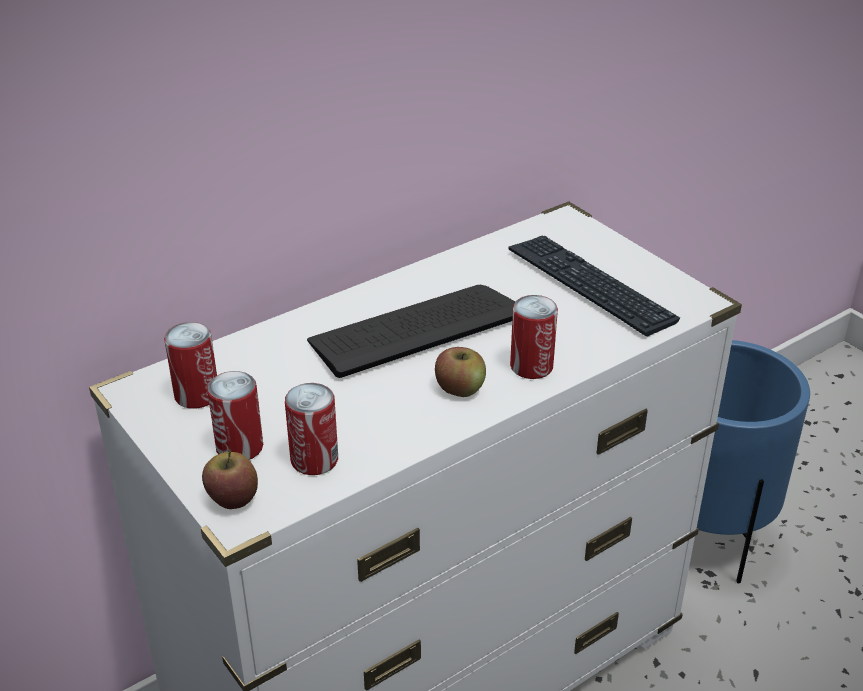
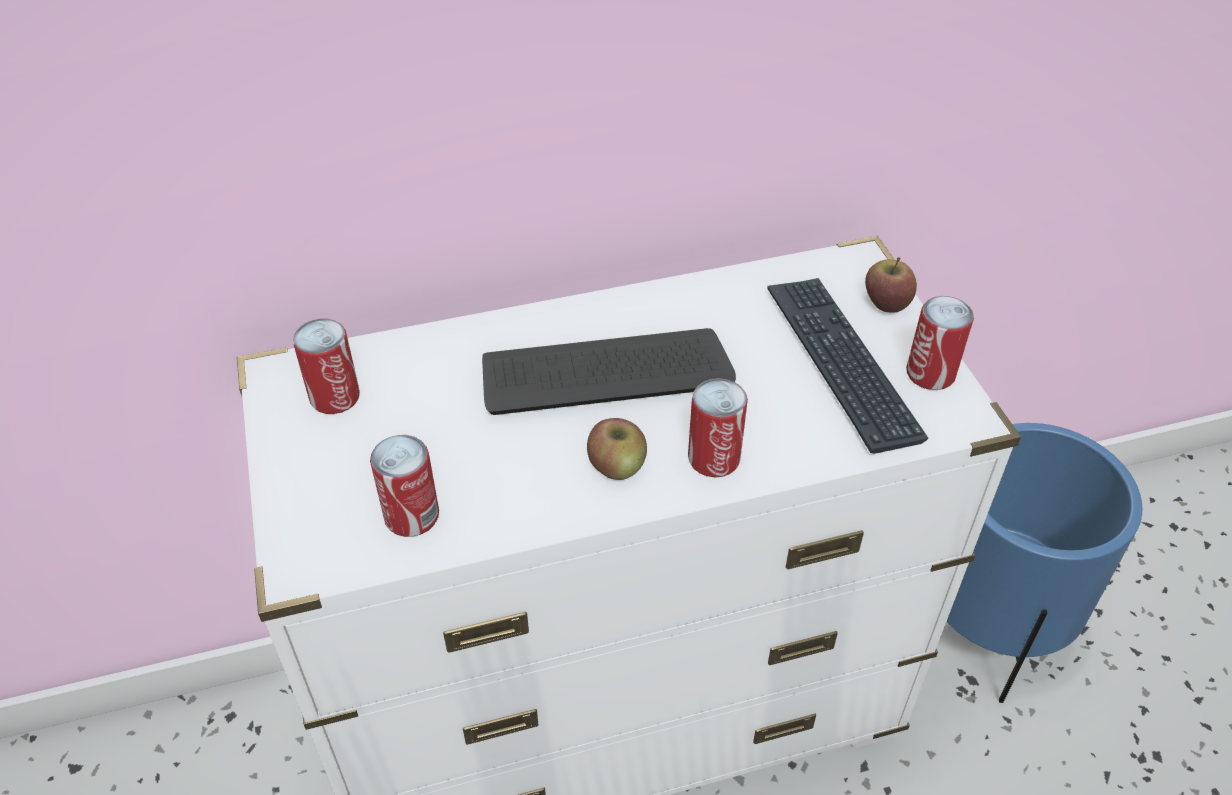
camera: 20 degrees right, 10 degrees up
(232, 498) = (304, 540): apple -> apple (886, 302)
(239, 447) = (344, 476): can -> can (930, 373)

